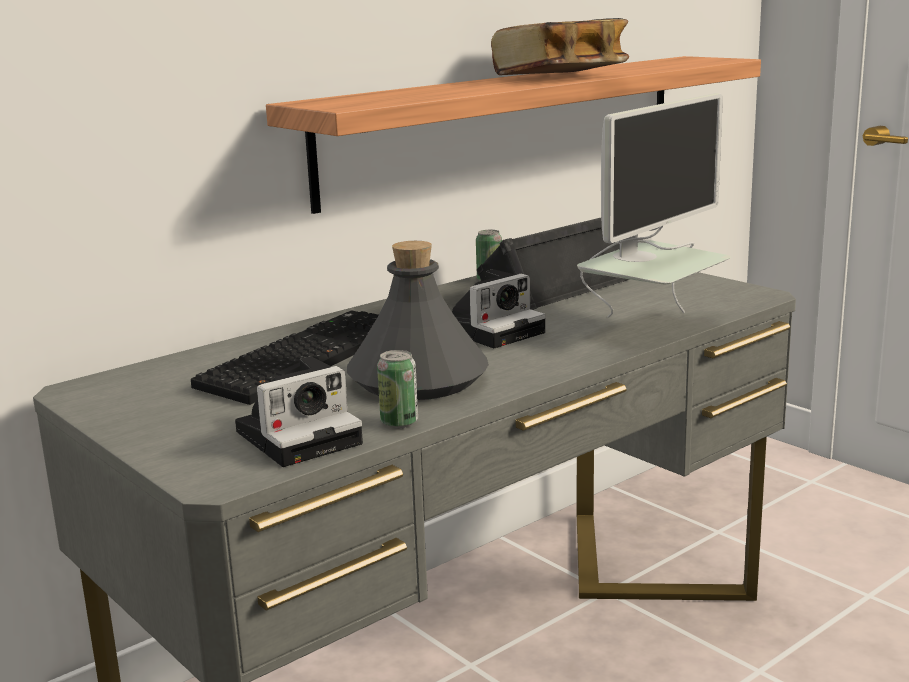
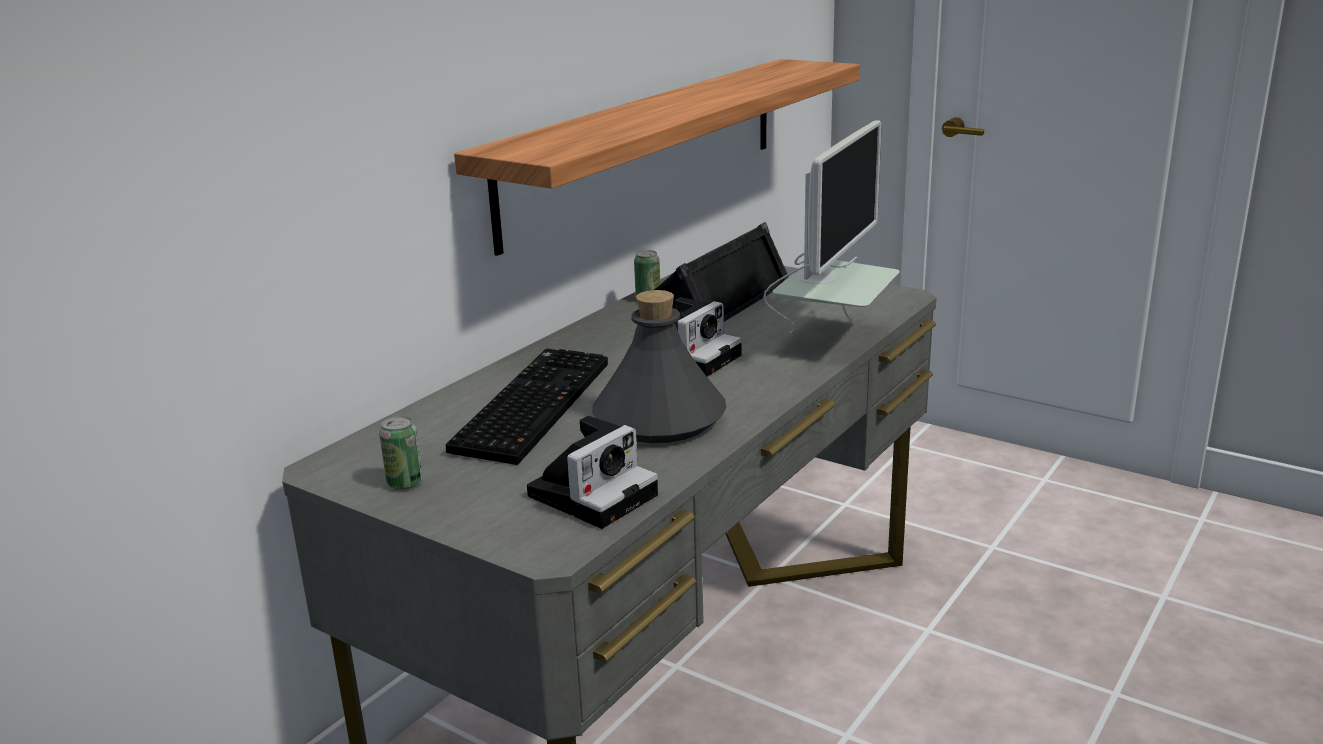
camera: 15 degrees left, 5 degrees up
(399, 422) = (675, 468): can -> can (405, 483)
(560, 77) = (703, 98): book -> none

